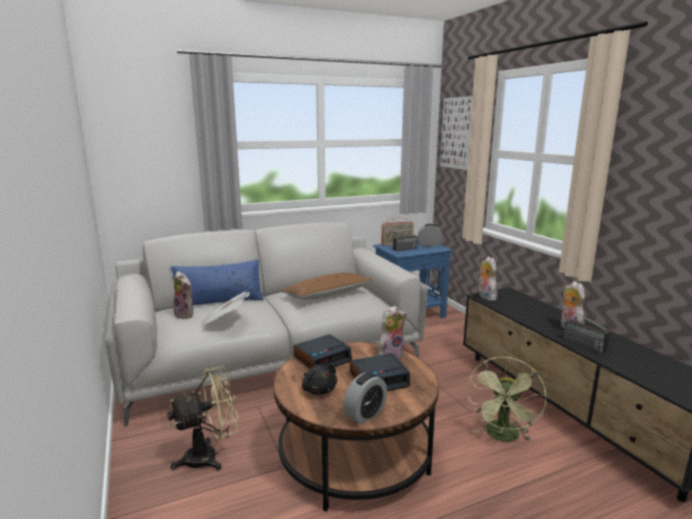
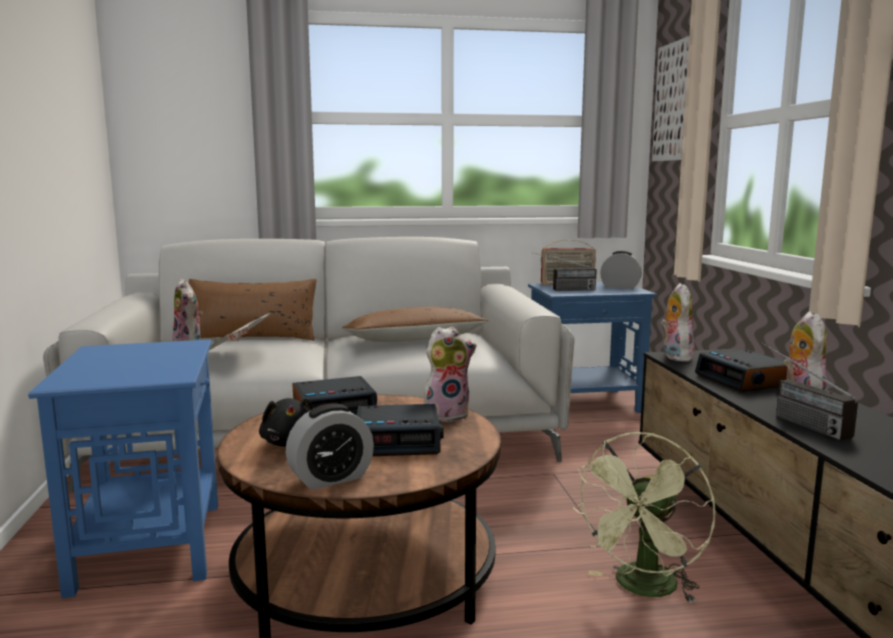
camera: 15 degrees right, 5 degrees down
(209, 456) = (150, 544): beige fan -> blue side table
(219, 301) = (252, 337): blue pillow -> brown pillow
(532, 312) = (744, 380): none -> alarm clock

